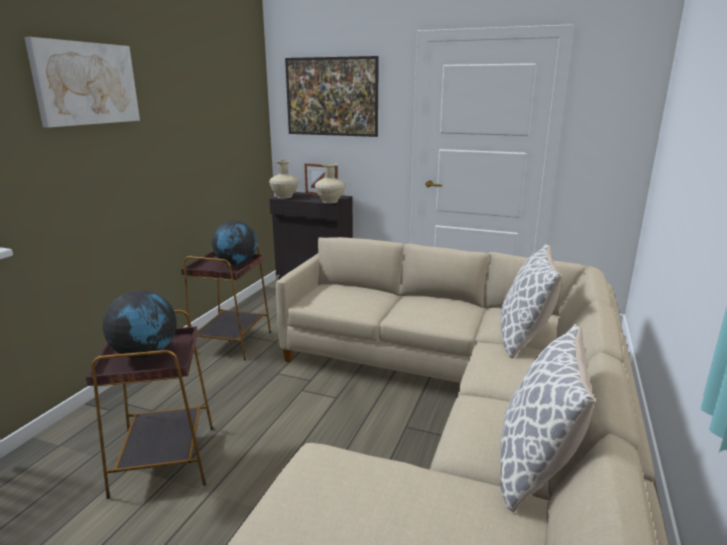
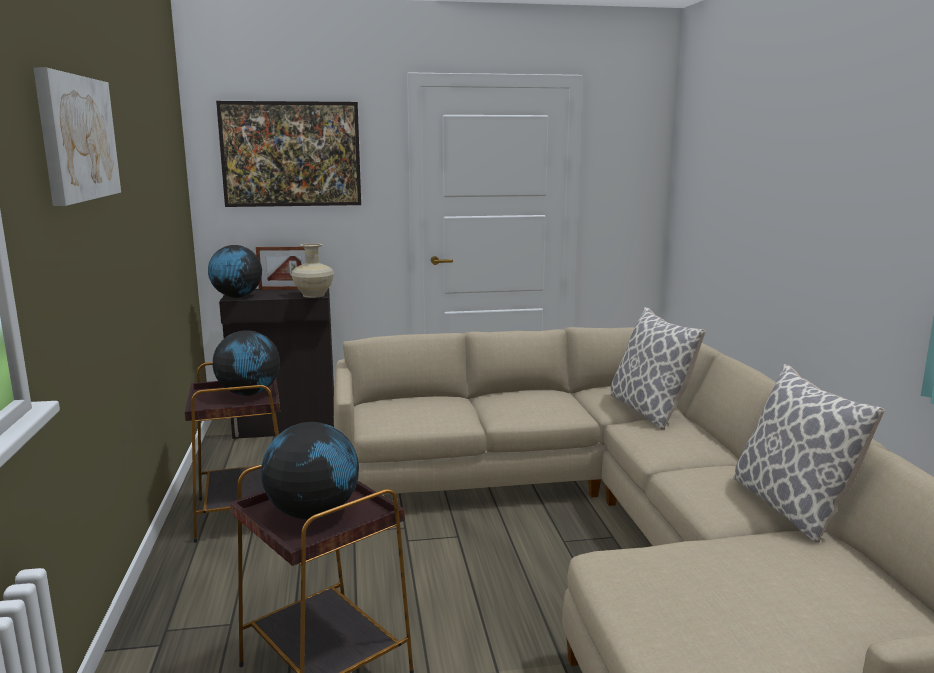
camera: 30 degrees left, 5 degrees down
(284, 196) = (237, 296): beige vase -> globe

